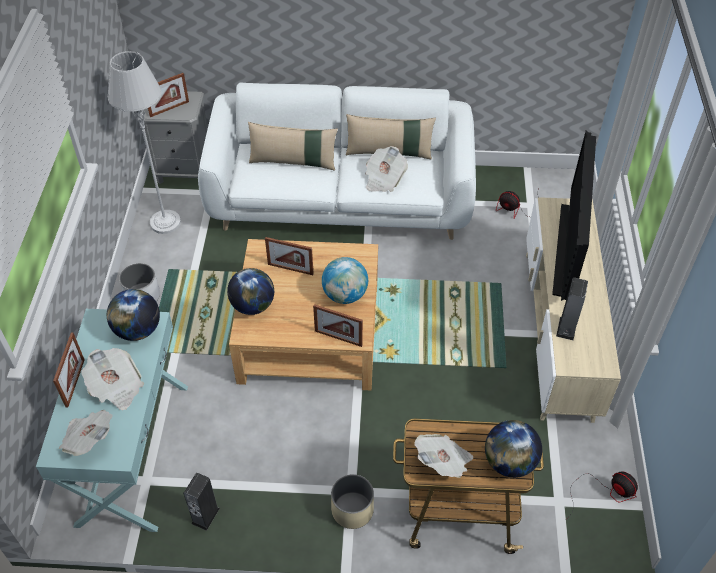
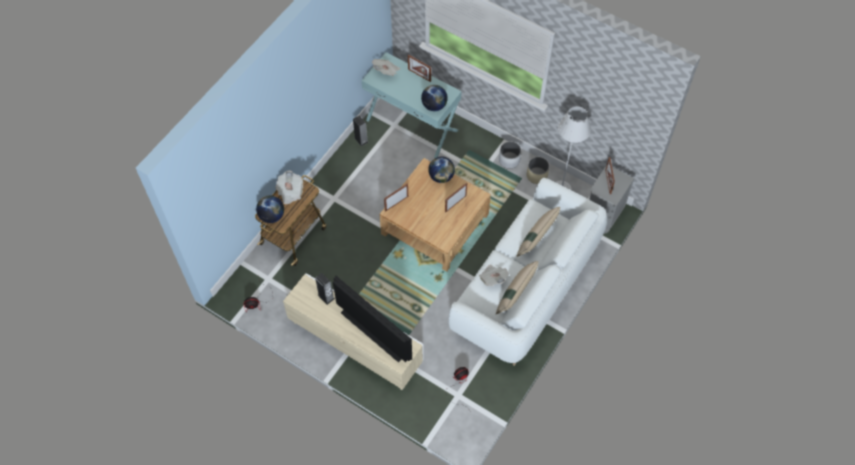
camera: 120 degrees right, 10 degrees up
(116, 387) = (407, 88): newspaper -> none
(345, 295) = (421, 219): globe -> none
(352, 509) = (324, 194): beige planter -> beige planter (537, 175)

